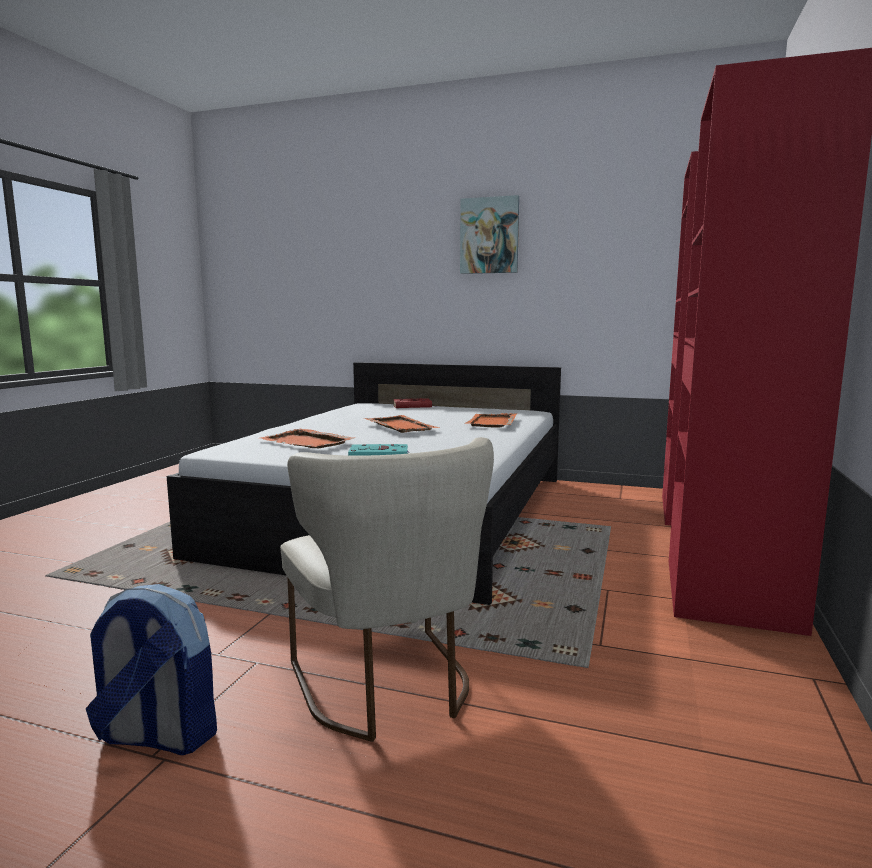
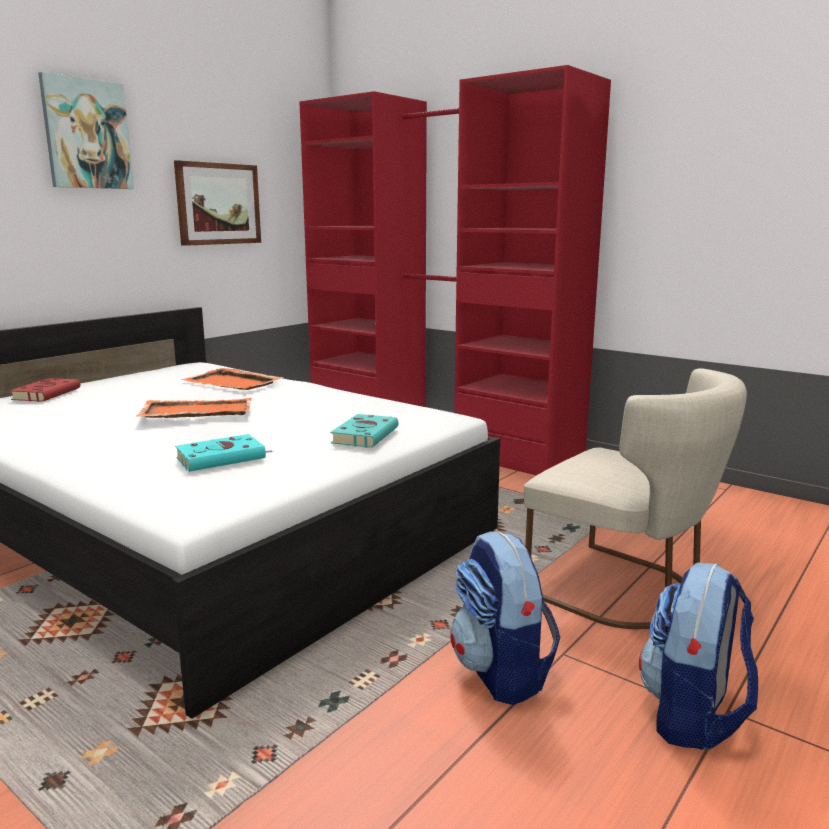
camera: 70 degrees left, 5 degrees up
(225, 638) = (501, 672): none -> backpack
(307, 442) = (223, 458): orange tray -> turquoise book
(389, 689) = (625, 592): beige chair -> beige chair turned 45 degrees clockwise
(599, 281) = (218, 204): none -> picture

